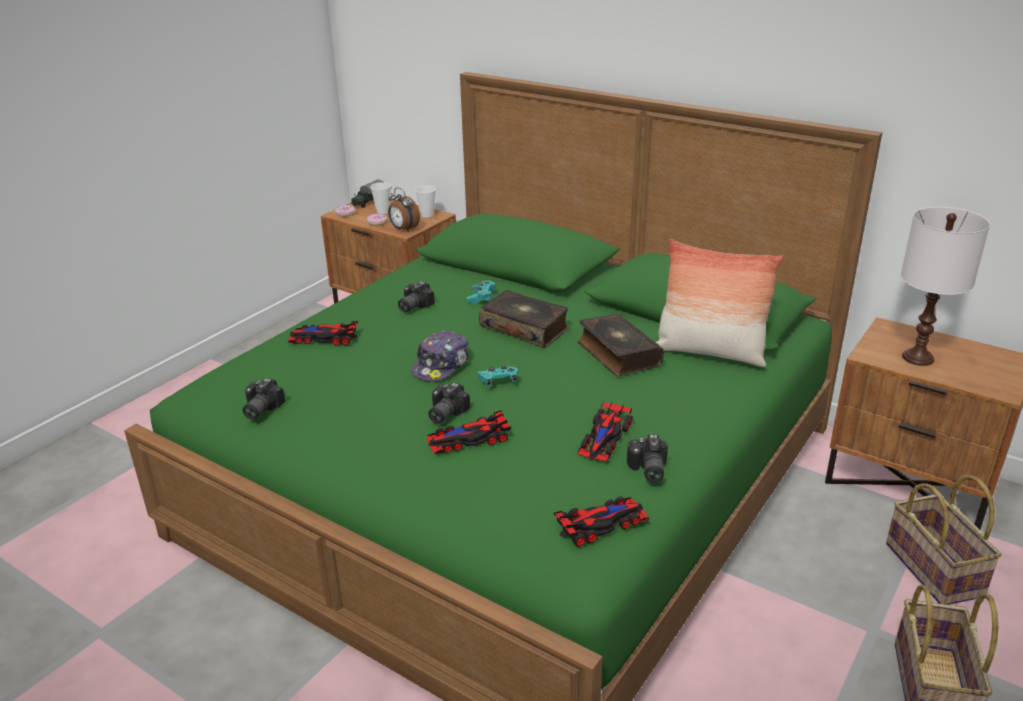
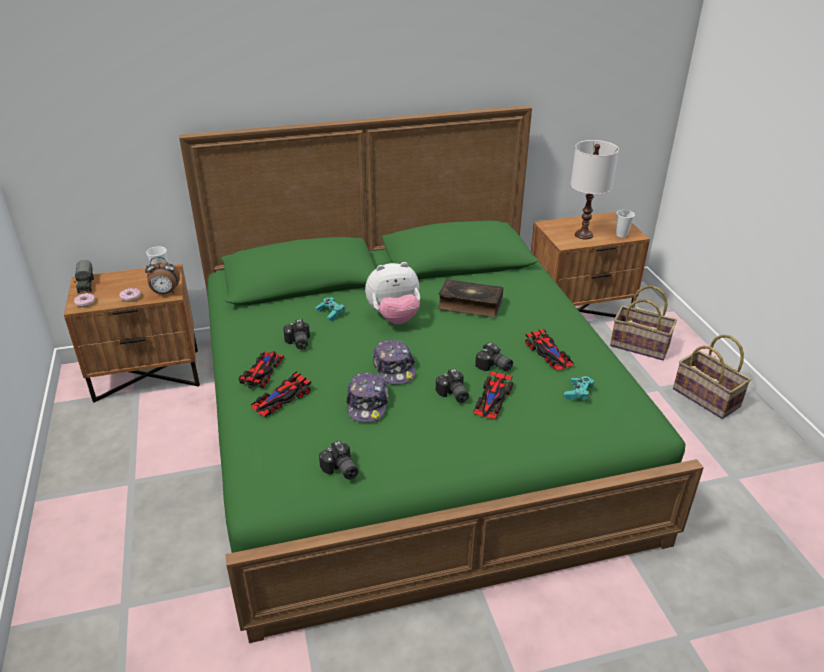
camera: 50 degrees left, 5 degrees up
(368, 378) = (367, 404): none -> cap
(383, 211) = (116, 287): cup -> cup (621, 235)
(498, 382) = (443, 358): turquoise game controller -> turquoise game controller (578, 393)
(525, 328) = (394, 317): book -> plush toy
(601, 523) = (623, 396): toy car -> toy car (262, 371)
(647, 470) = (592, 358): camera -> camera (494, 366)
(710, 352) = (507, 279): pillow -> none

